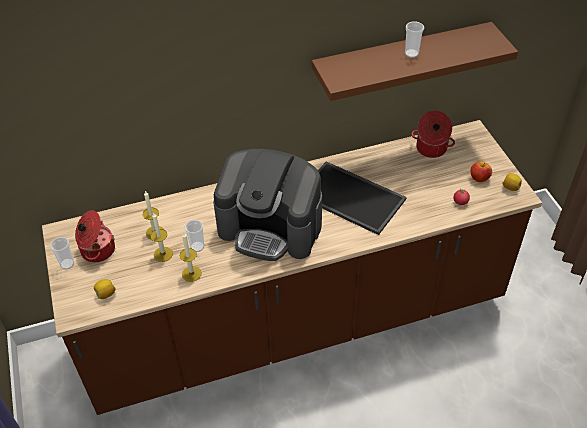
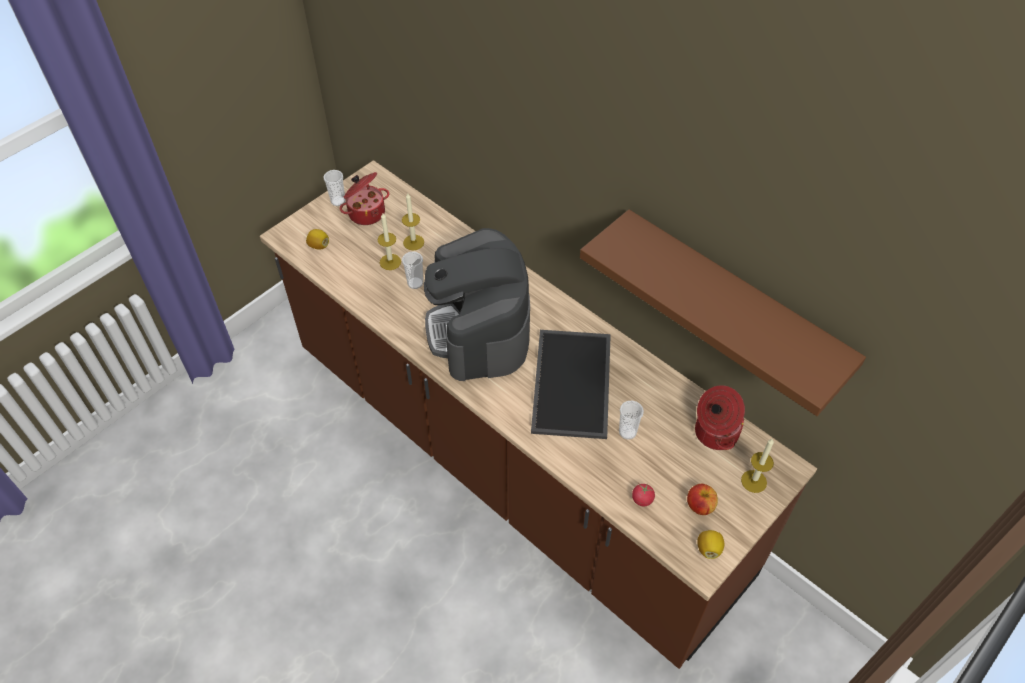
camera: 60 degrees right, 5 degrees up
(191, 273) = (378, 295): candle -> candle (754, 481)
(411, 53) = (716, 295): cup -> cup (627, 432)

